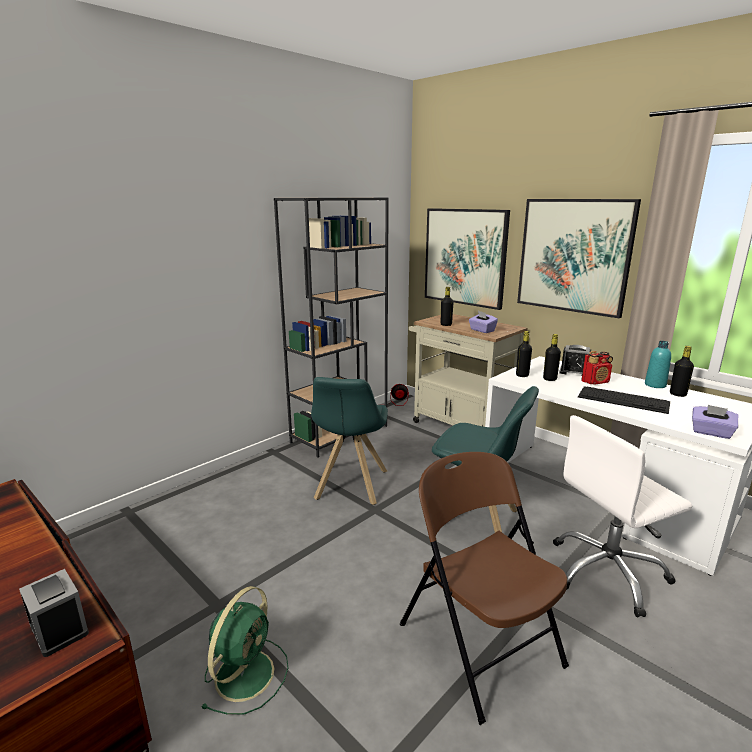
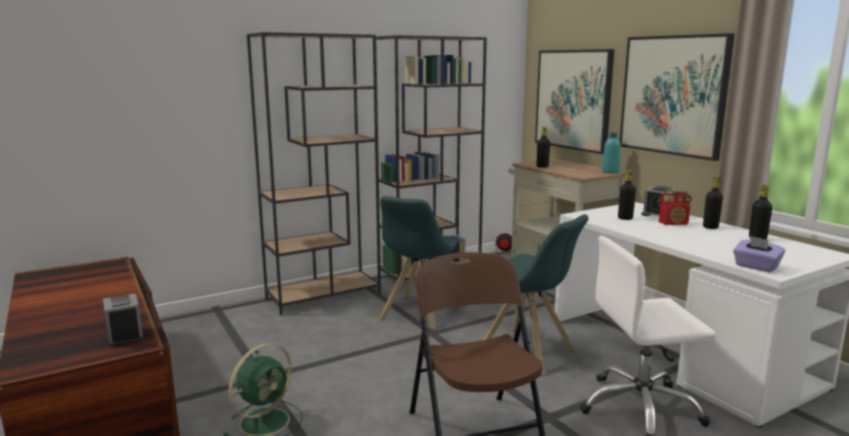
camera: 15 degrees right, 5 degrees down
(243, 476) = (324, 295): none -> bookcase
(482, 330) = (575, 172): purple tissue box -> none
(522, 375) = (598, 214): black bottle -> black bottle (710, 227)
(624, 399) = (689, 238): keyboard -> none
(655, 385) = (740, 230): turquoise bottle -> turquoise bottle (610, 172)

